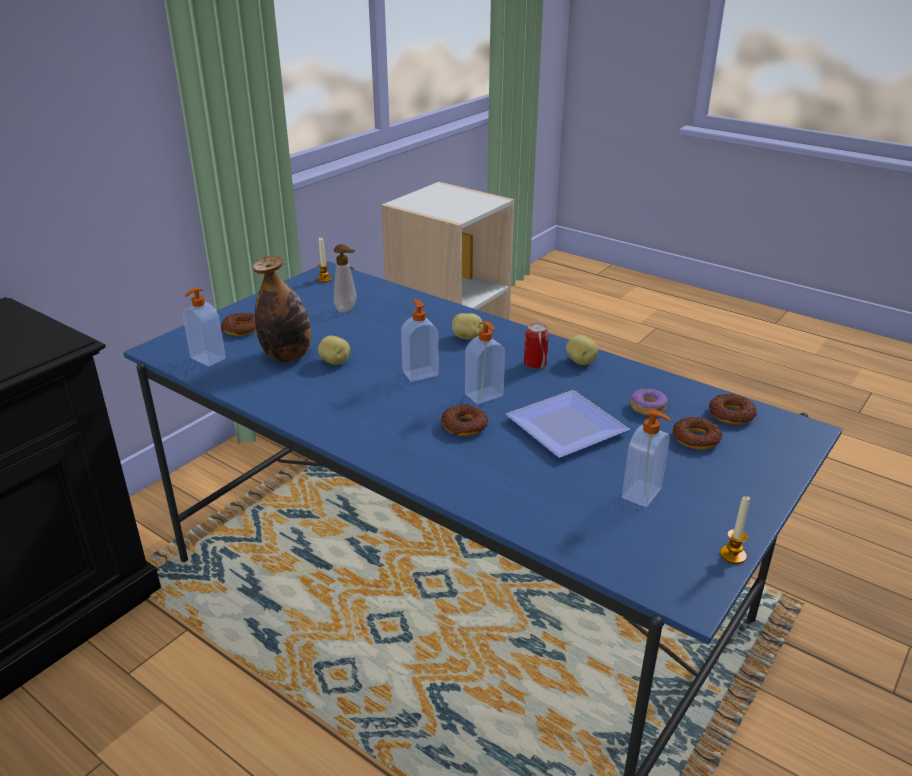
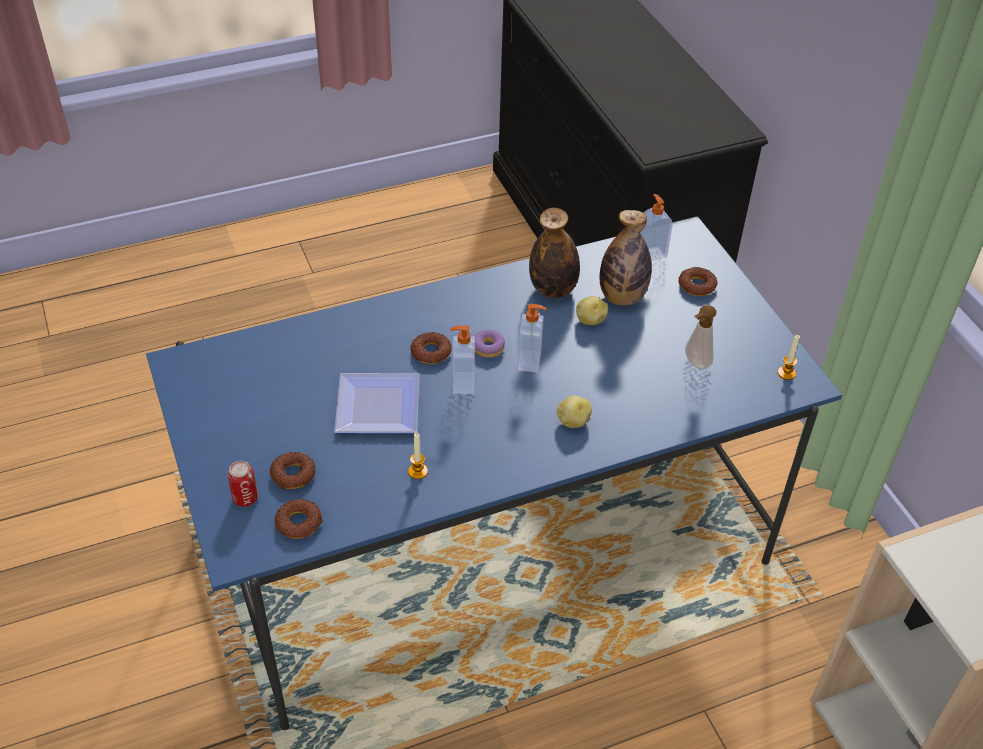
camera: 120 degrees right, 15 degrees up
(306, 391) = (553, 289): none -> bottle
(535, 364) = (486, 441): can -> can (245, 498)
(580, 362) = (465, 476): potato -> none
(643, 494) = (269, 400): soap dispenser -> none
(647, 408) = (357, 473): donut -> donut (488, 348)
(733, 555) = (179, 405): candle -> candle (418, 471)

